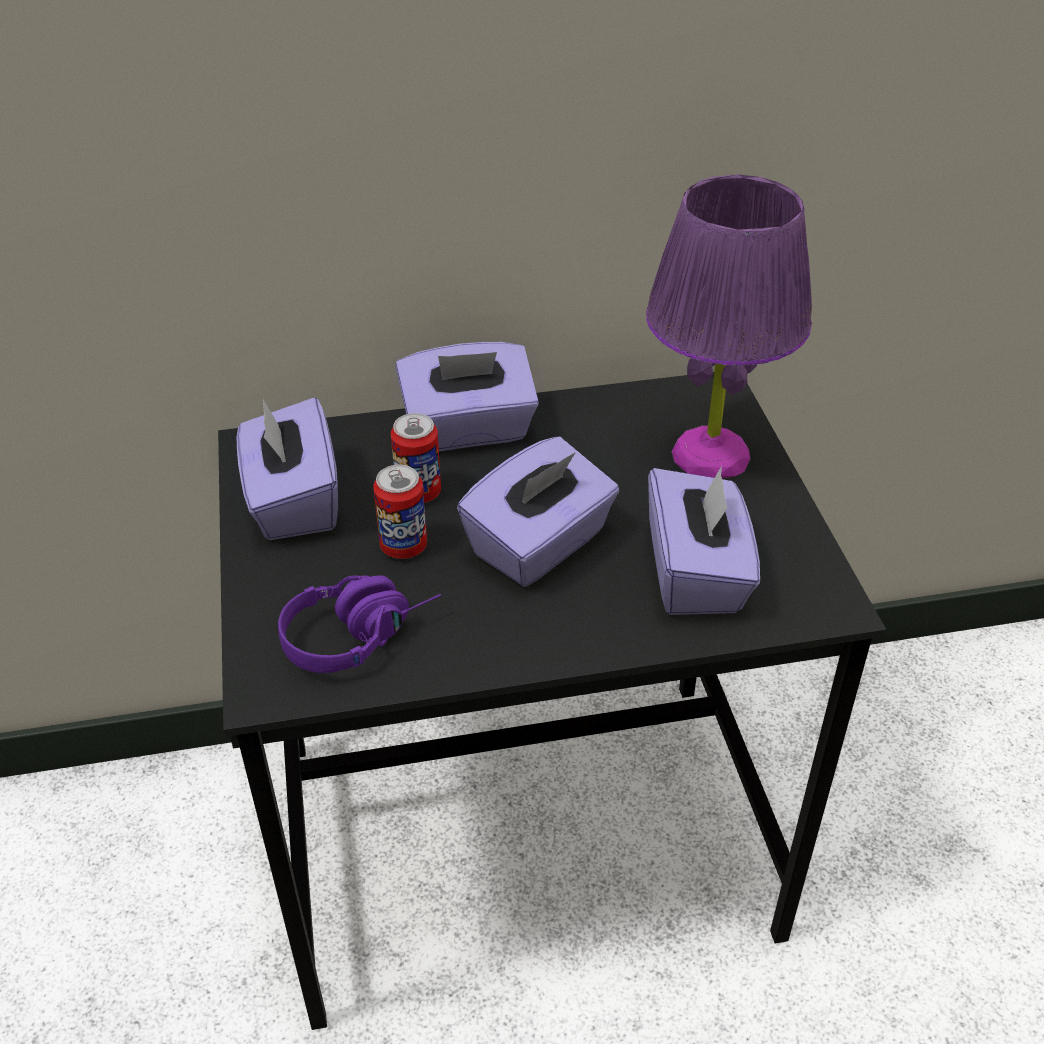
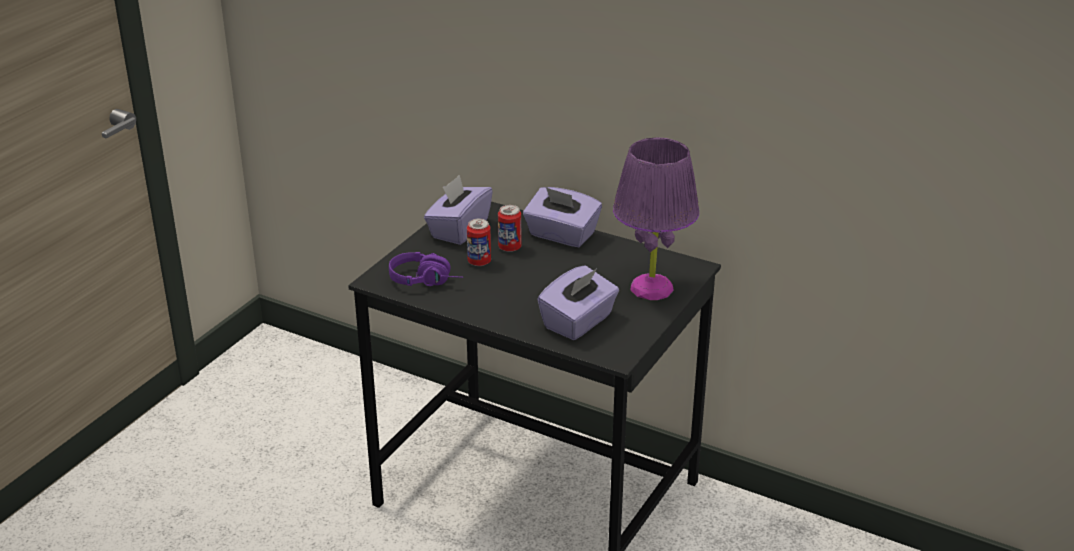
camera: 40 degrees right, 10 degrees down
(540, 545) = (531, 285): purple tissue box -> none

